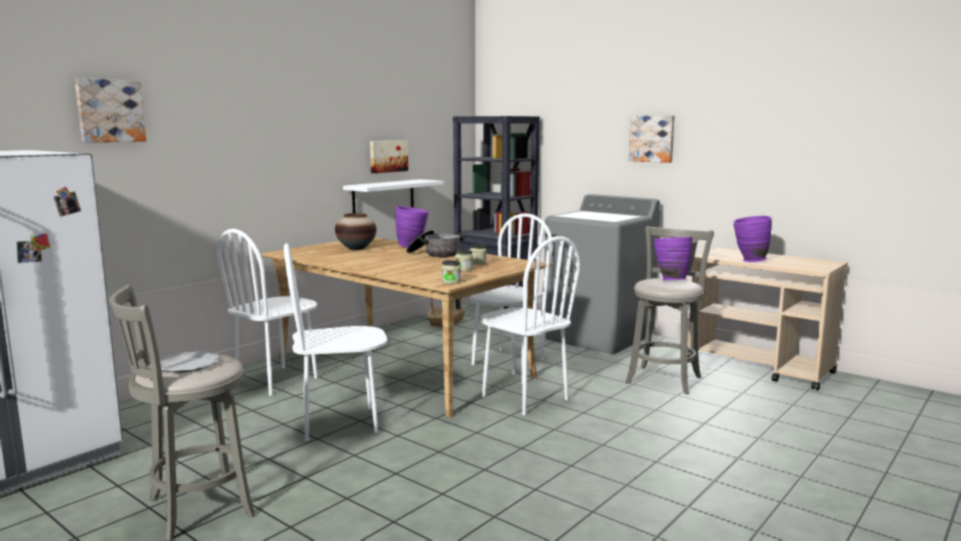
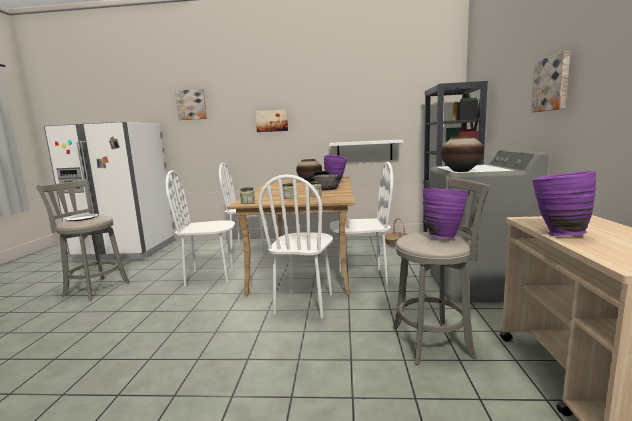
camera: 55 degrees right, 0 degrees up
(339, 423) = (210, 277): white chair -> white chair turned 45 degrees counterclockwise
(388, 156) = (369, 123): picture -> picture (272, 121)
(609, 219) = (461, 171): none -> vase

